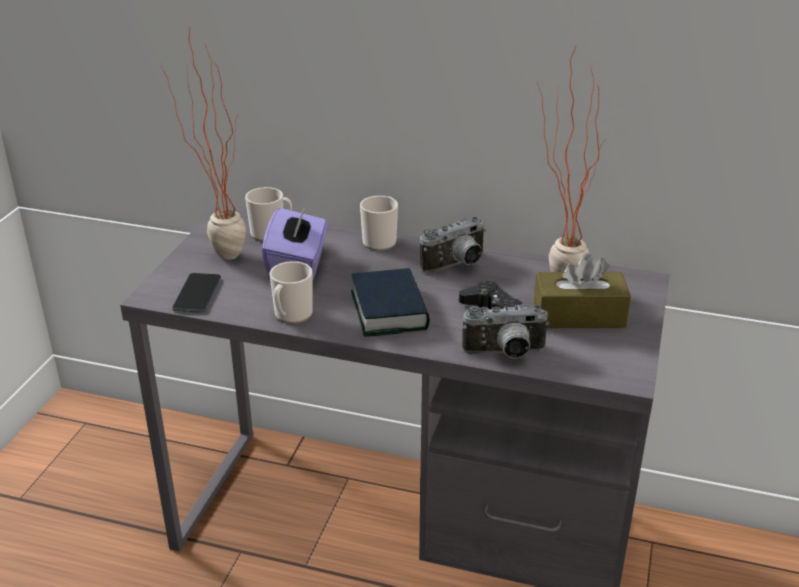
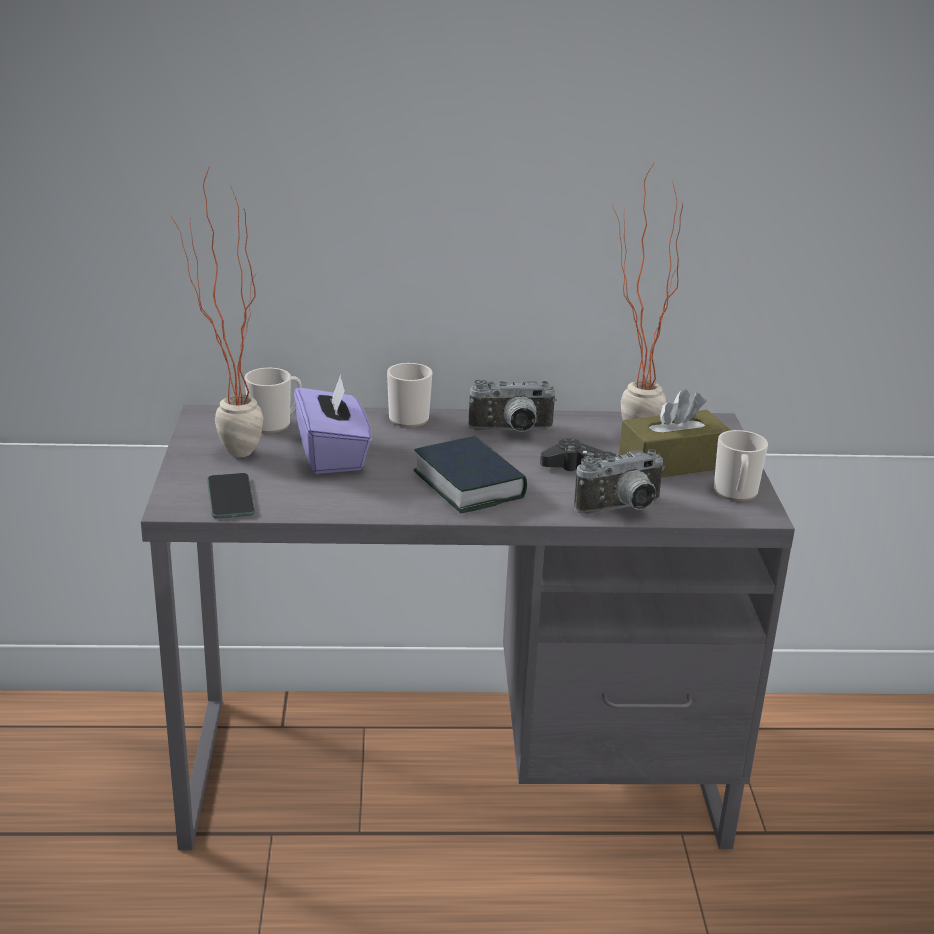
camera: 20 degrees left, 5 degrees down
(291, 315) = (361, 504): mug -> mug (735, 493)
(457, 266) = (512, 431): camera -> camera turned 45 degrees clockwise

